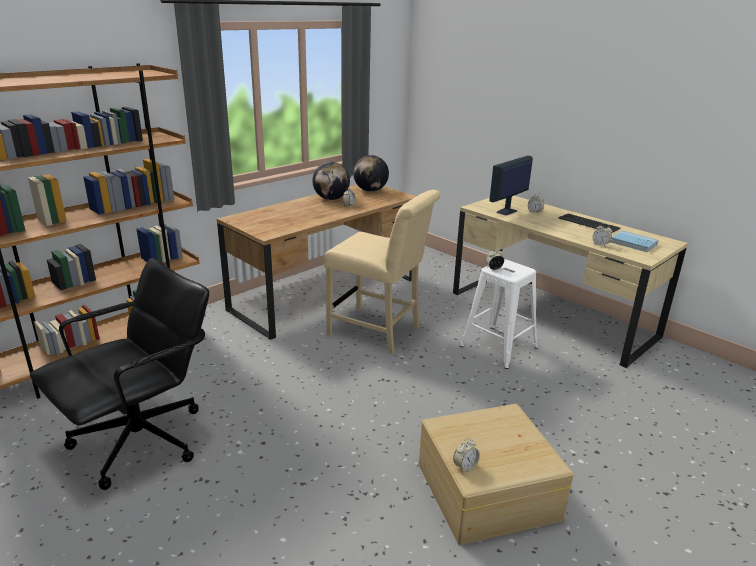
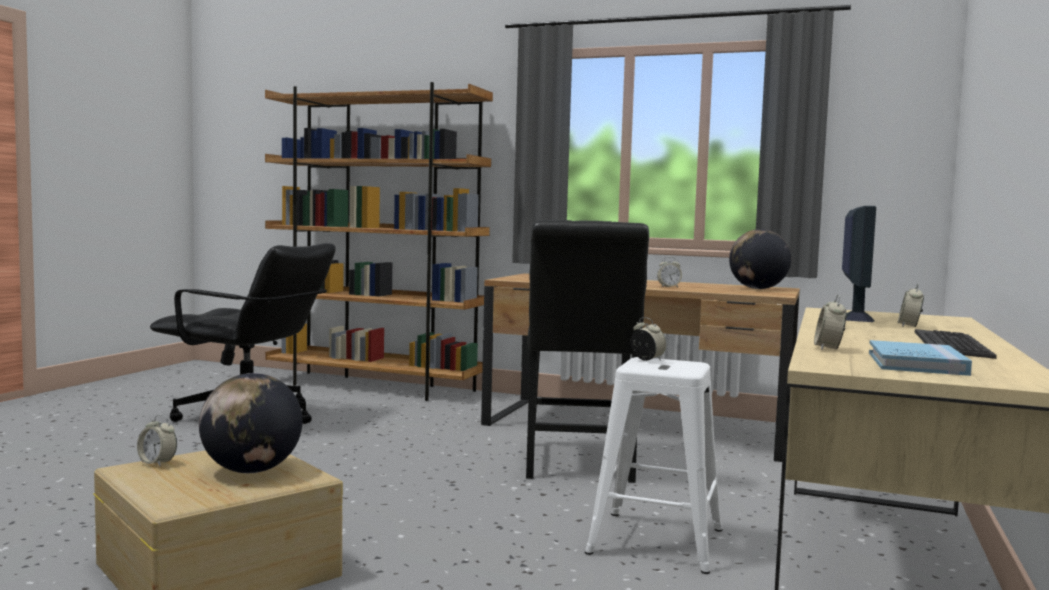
camera: 65 degrees right, 20 degrees down
(331, 199) = (679, 284): globe -> globe (251, 471)
(378, 332) = (577, 464): beige chair -> black chair
(506, 211) = (857, 318): monitor -> monitor turned 90 degrees clockwise

